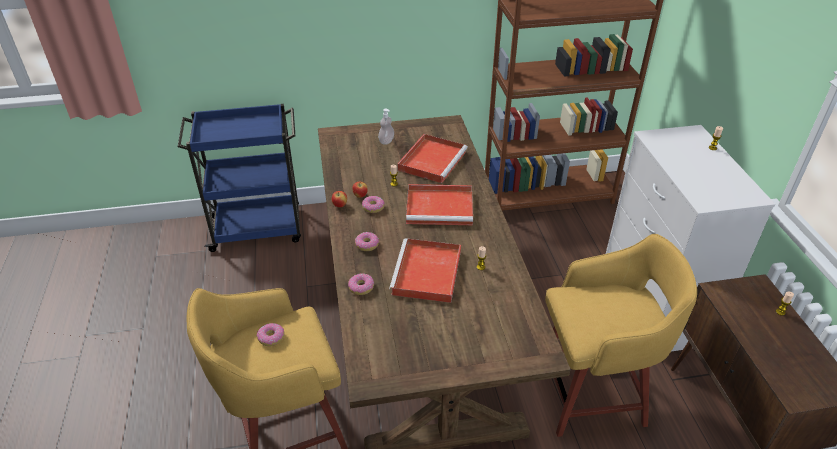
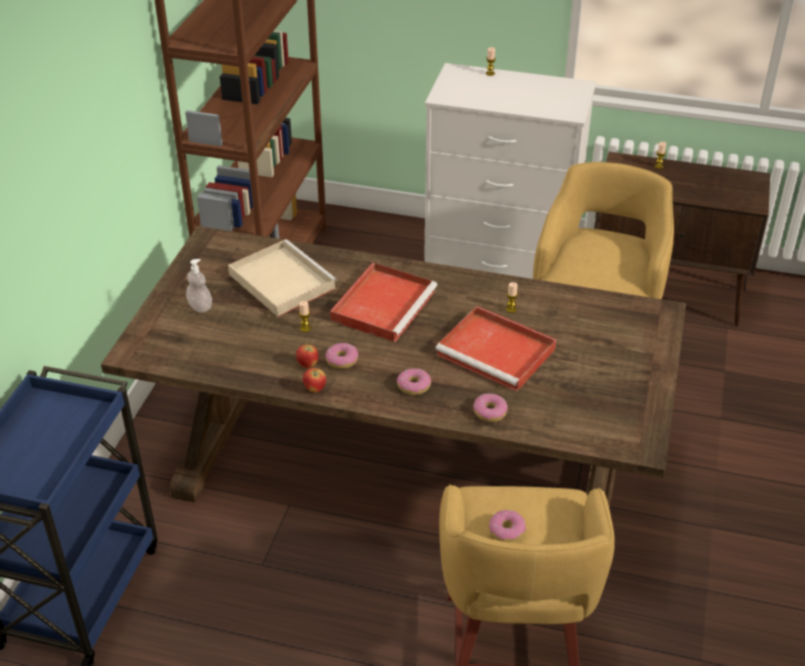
camera: 65 degrees left, 0 degrees up
(432, 160) = (280, 280): red tray -> beige tray

